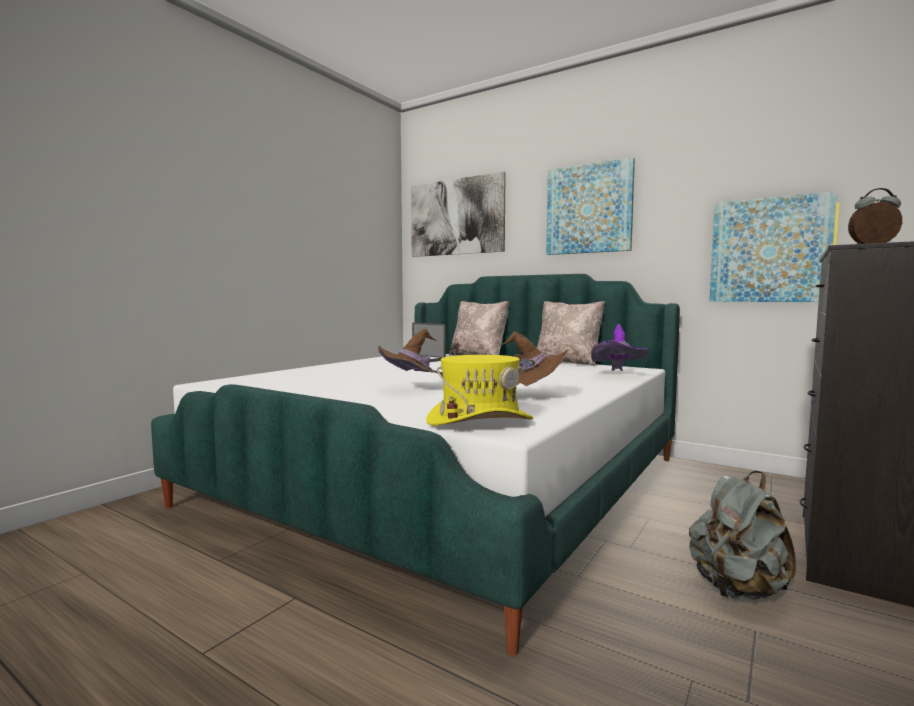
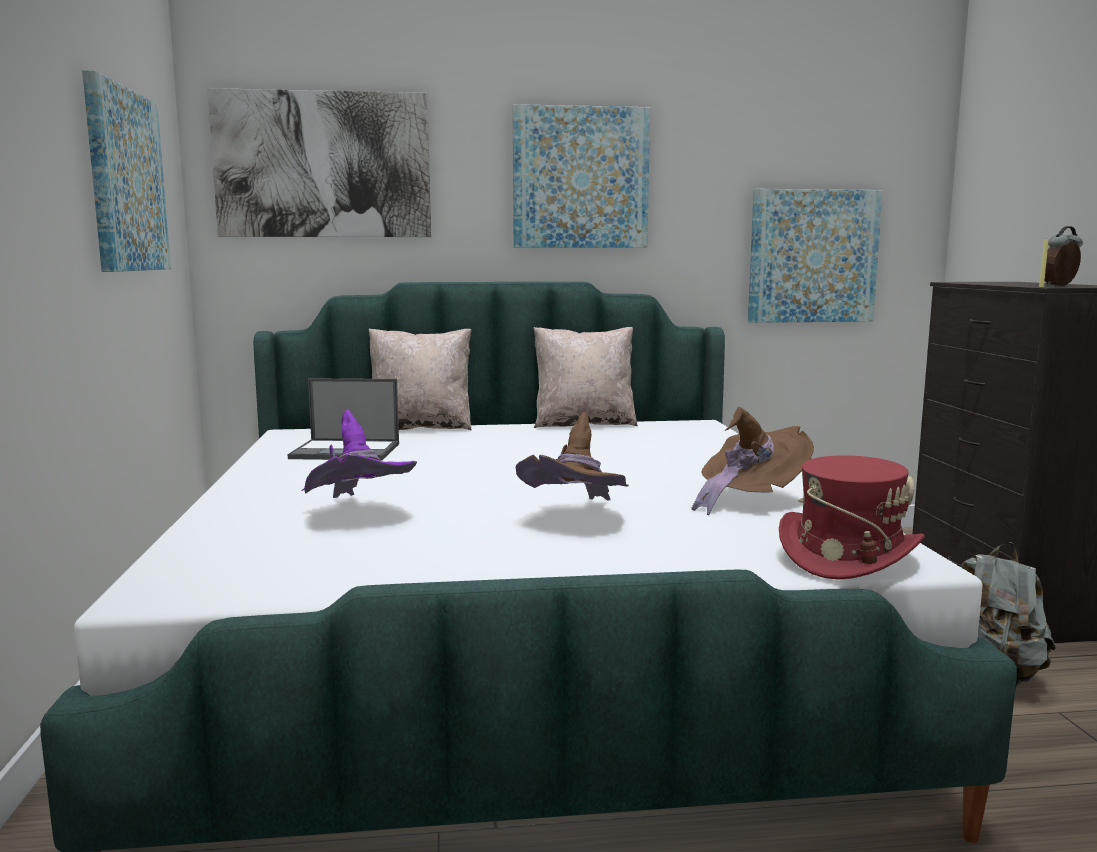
camera: 40 degrees left, 5 degrees up
(341, 228) = (125, 181): none -> picture
(479, 420) = (848, 555): yellow hat -> red hat
(618, 376) = (713, 441): purple hat -> purple hat (357, 515)

